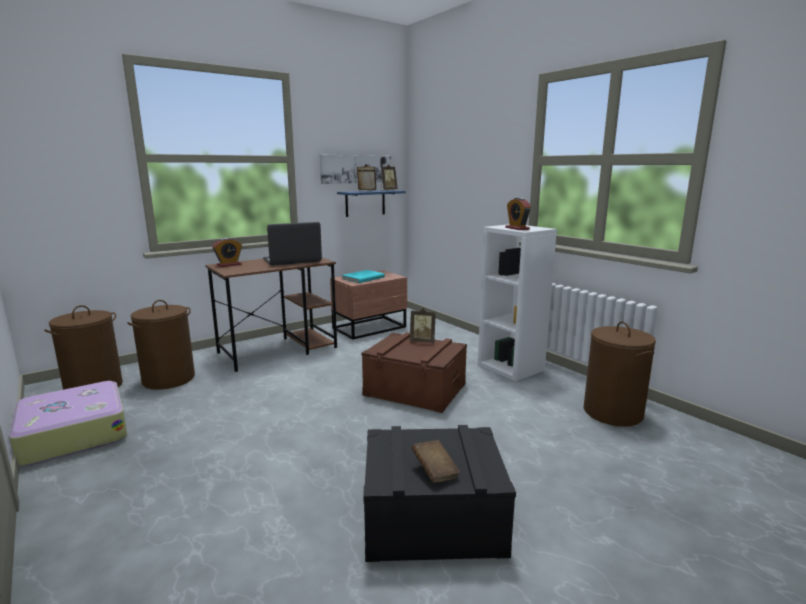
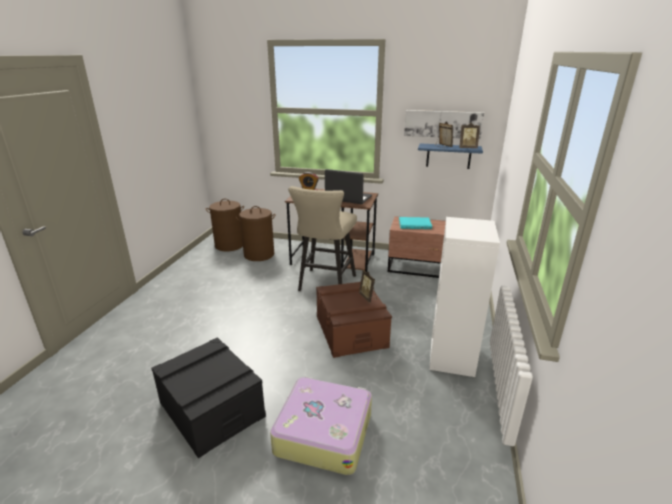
camera: 50 degrees right, 10 degrees up
(73, 434) = (189, 268): suitcase -> suitcase (323, 432)
(315, 371) = (325, 285): none -> beige stool
(435, 471) = (190, 380): brown book -> none
(517, 228) = (460, 229): alarm clock -> none
(613, 412) = (448, 448): brown laundry basket -> none

